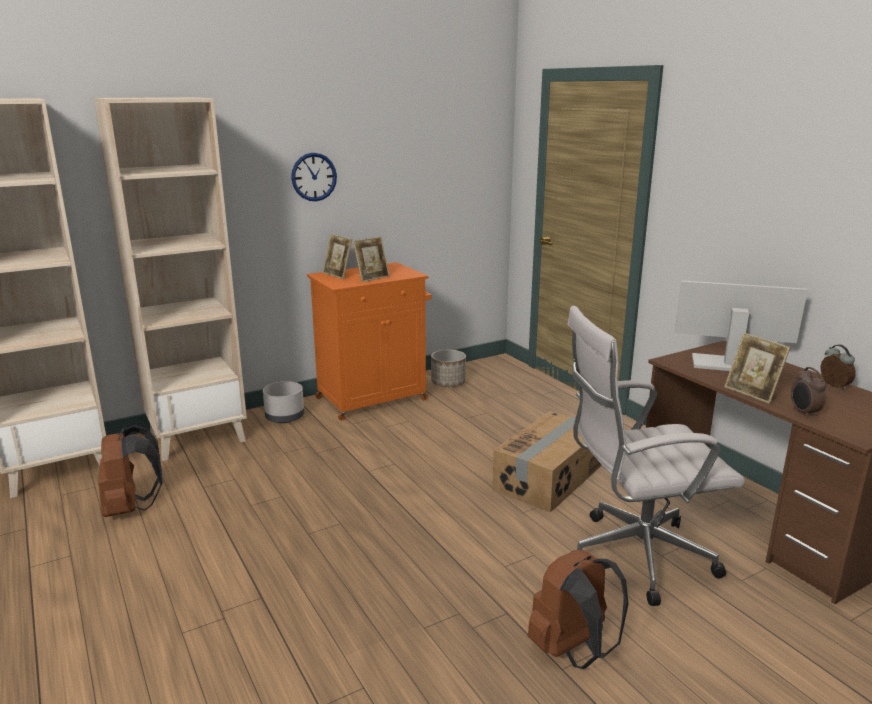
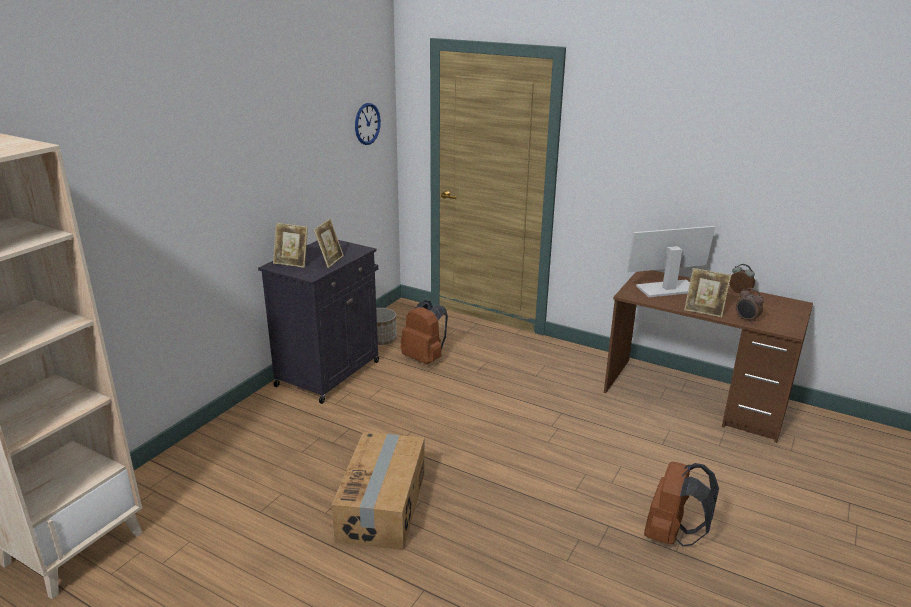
camera: 30 degrees left, 5 degrees up
(131, 508) = (208, 558): brown backpack -> brown backpack (425, 358)
(198, 437) = (195, 462): beige bookcase -> none
(285, 417) = (264, 416): grey planter -> none
(314, 177) = (253, 168): wall clock -> wall clock (367, 123)
(373, 398) = (329, 373): orange cabinet -> black cabinet
(549, 478) = (540, 406): cardboard box -> cardboard box (383, 505)
(633, 556) = (647, 451): white office chair -> none

